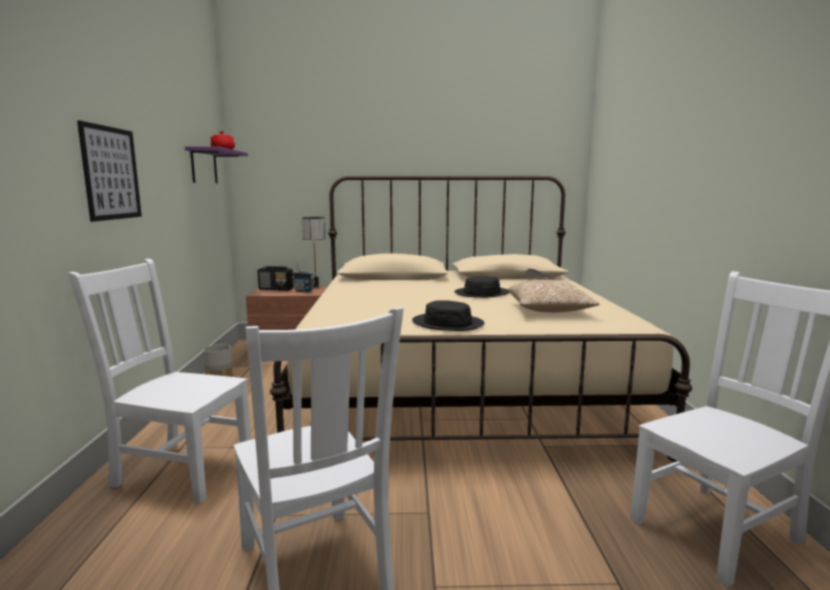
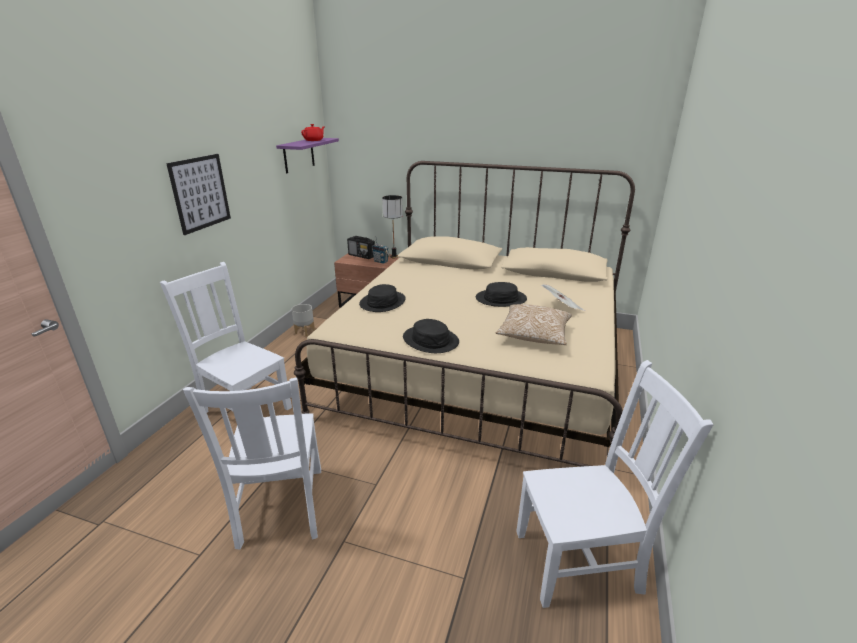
camera: 20 degrees right, 15 degrees up
(356, 305) = (383, 302): none -> black hat

